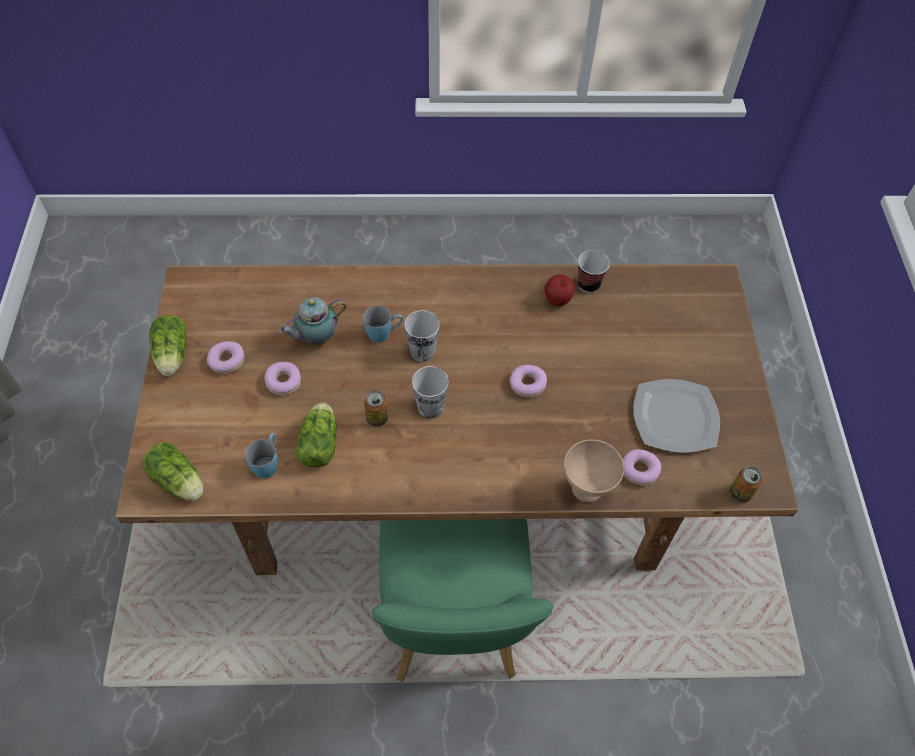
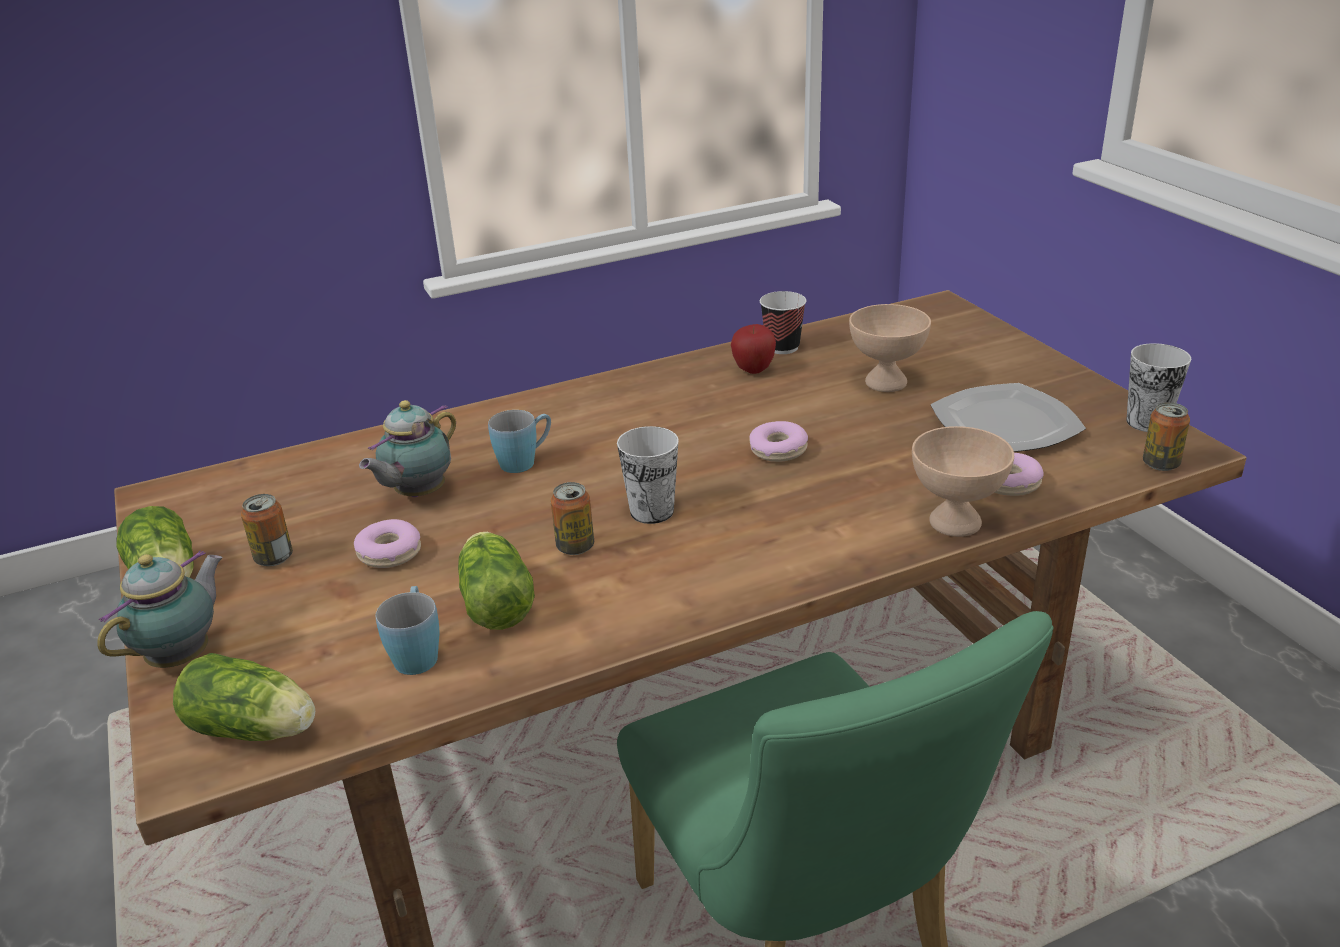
camera: 20 degrees left, 25 degrees down
(164, 417) = (184, 656): none -> teapot
(227, 360) = (274, 558): donut -> can
(422, 351) = (597, 462): cup -> cup (1147, 422)
(629, 346) = (884, 382): none -> beige bowl

